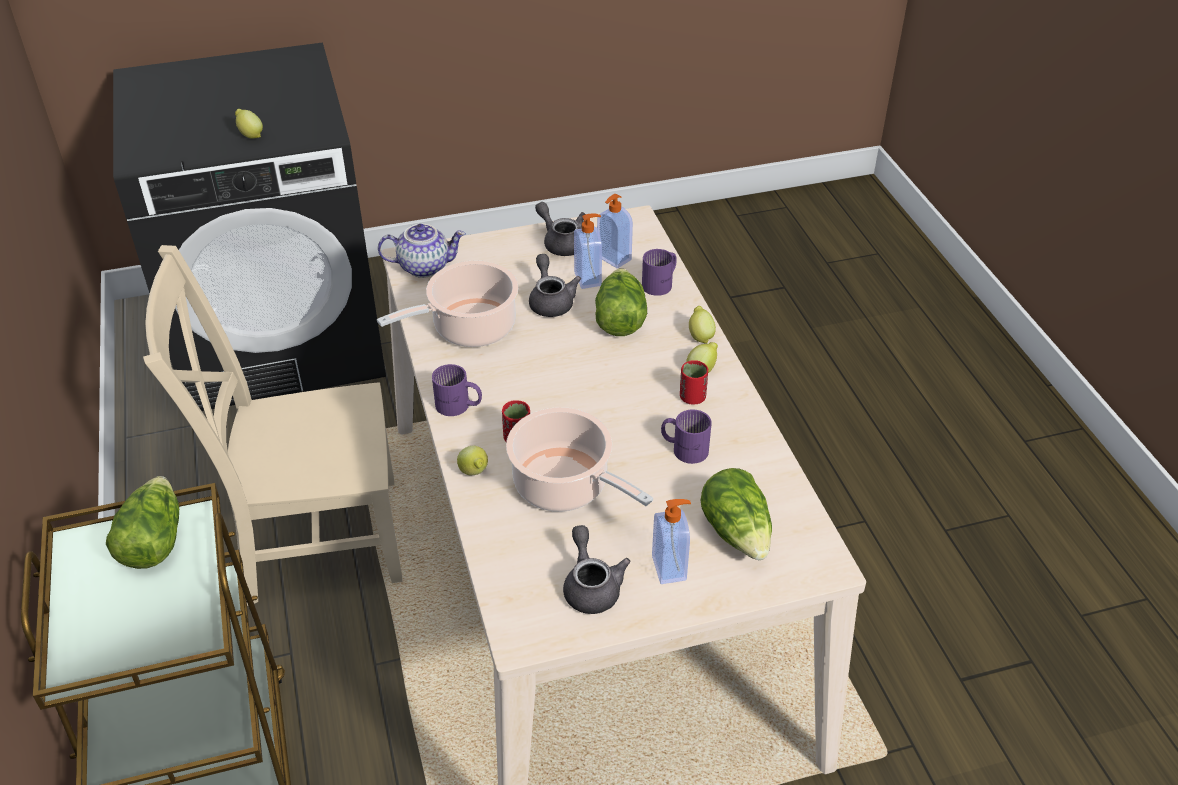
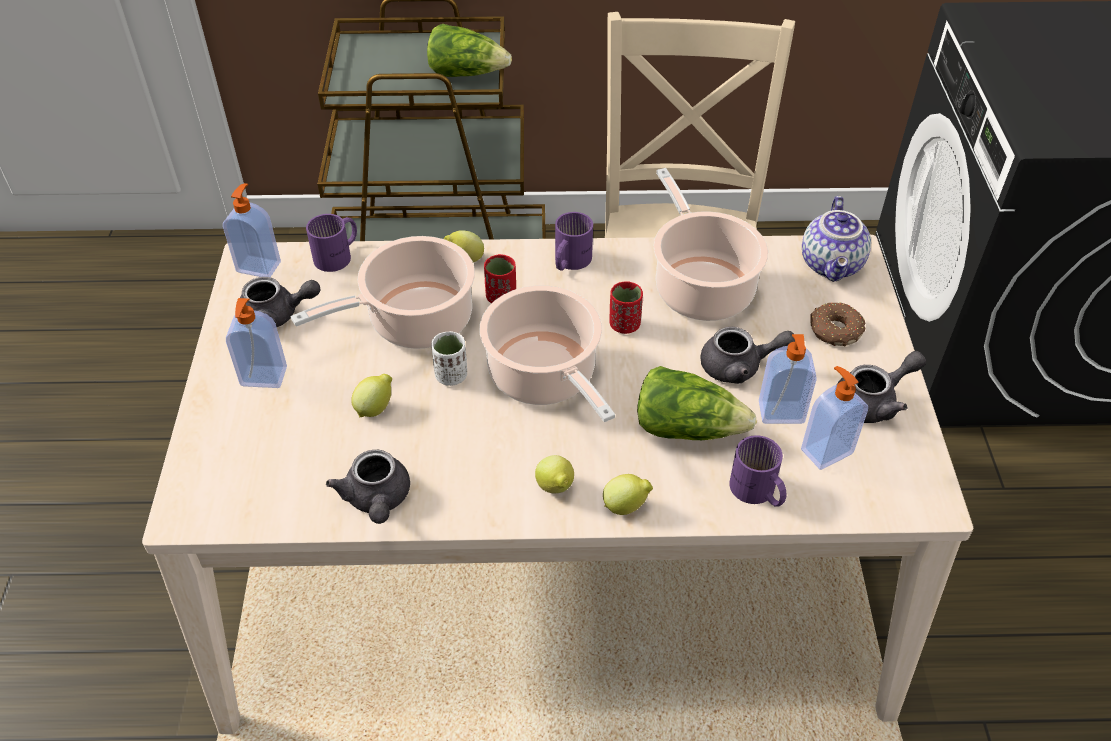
camera: 105 degrees right, 5 degrees up
(250, 135) = (1034, 86): lemon -> lemon (375, 408)
(498, 262) = (834, 331): none -> donut
(527, 626) = (259, 266): none -> soap dispenser
(599, 395) = (545, 377): none -> cooking pot
(619, 447) = (451, 375): none -> white cup
(684, 447) = (425, 434): purple mug -> purple mug (339, 255)
(692, 397) = (507, 464): red cup -> red cup (624, 325)
(737, 532) = (277, 446): lettuce -> none
(757, 457) = (377, 500): none -> grey teapot

